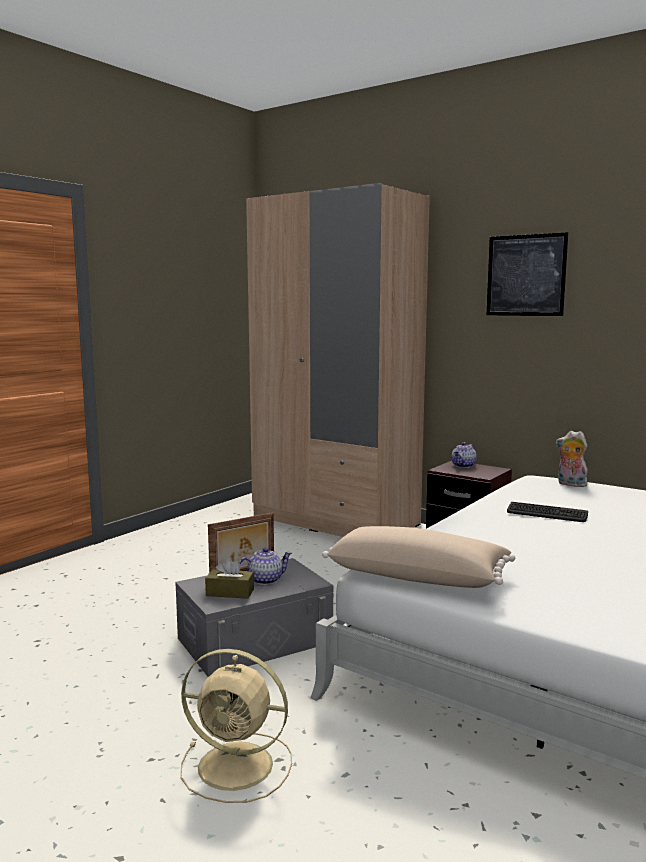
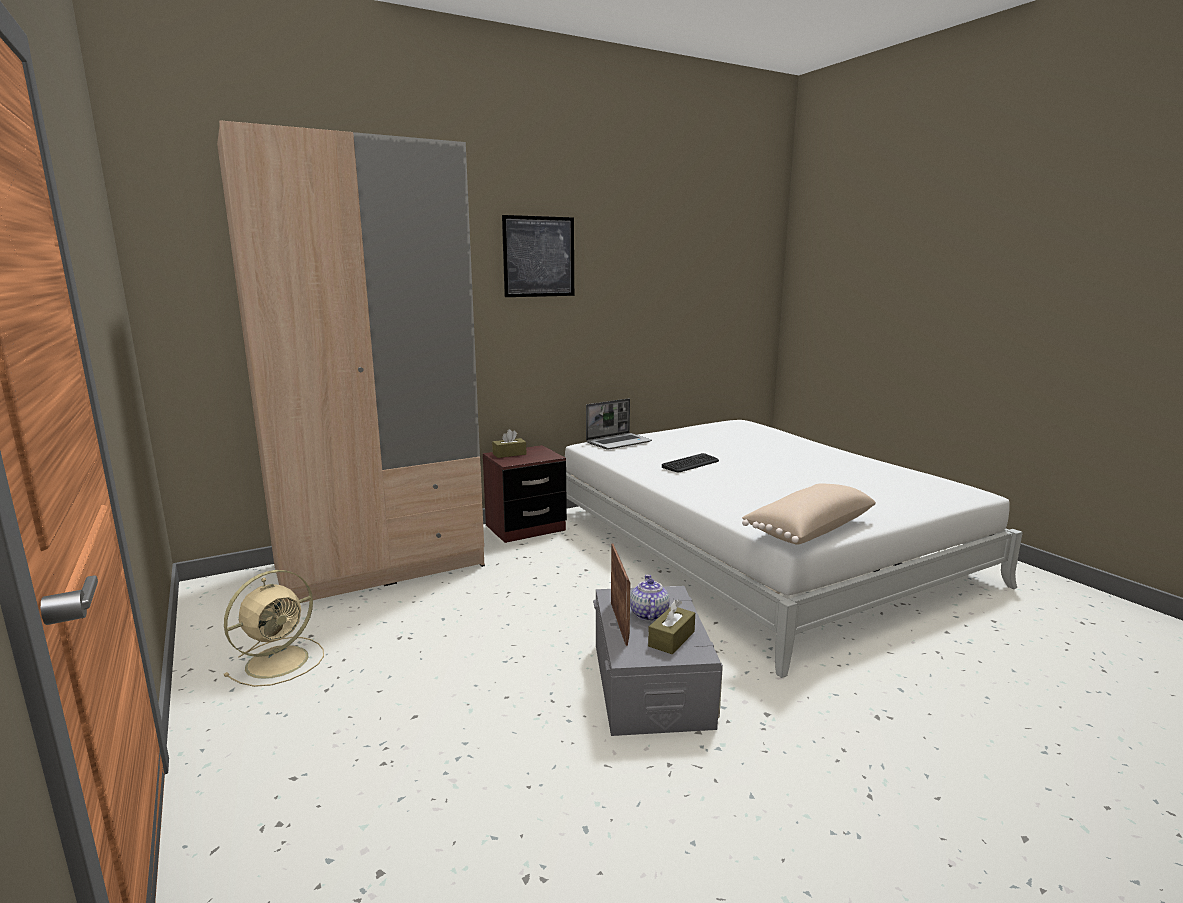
camera: 65 degrees left, 5 degrees up
(239, 766) = (886, 741): beige fan -> beige fan (280, 660)
(463, 466) = (509, 454): teapot -> brown tissue box
(570, 484) = (619, 442): plush toy -> laptop

